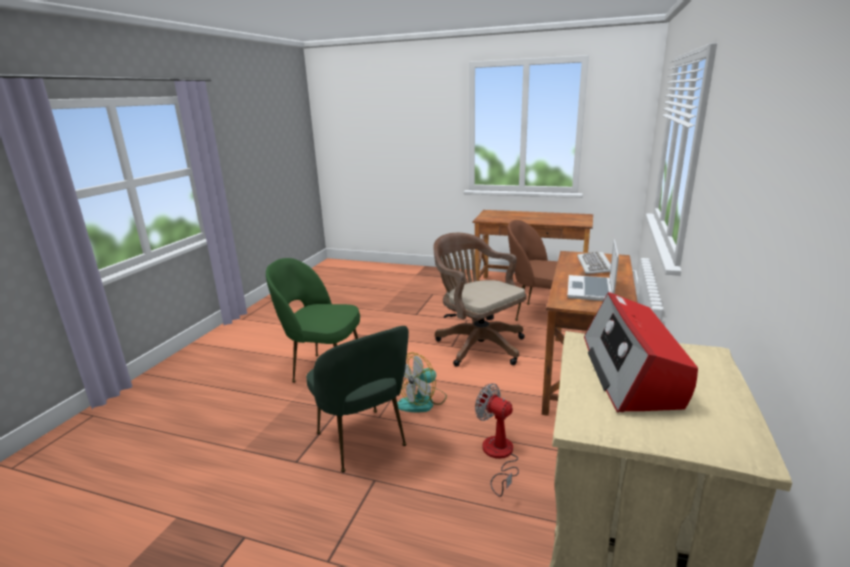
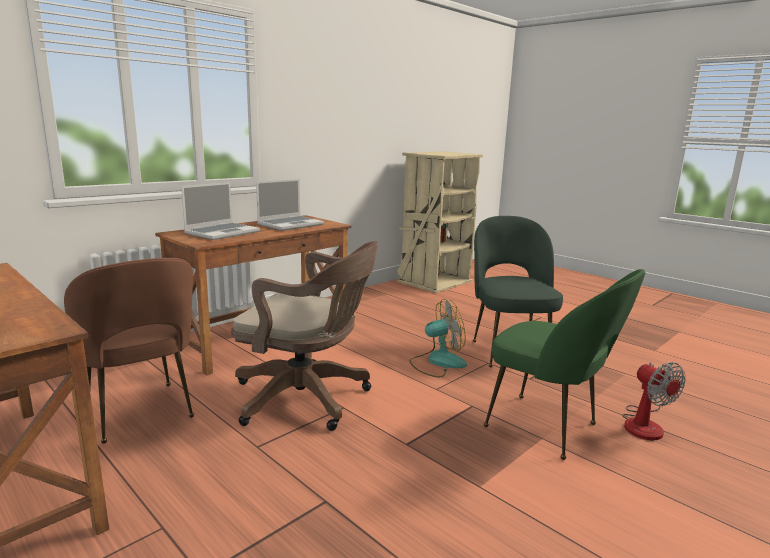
camera: 155 degrees left, 5 degrees down
(477, 344) = (308, 398): brown office chair -> brown office chair turned 60 degrees counterclockwise
(498, 456) = (409, 322): fan -> fan (644, 423)
(595, 265) = (222, 232): keyboard -> laptop
(631, 371) = (443, 153): radio -> none

